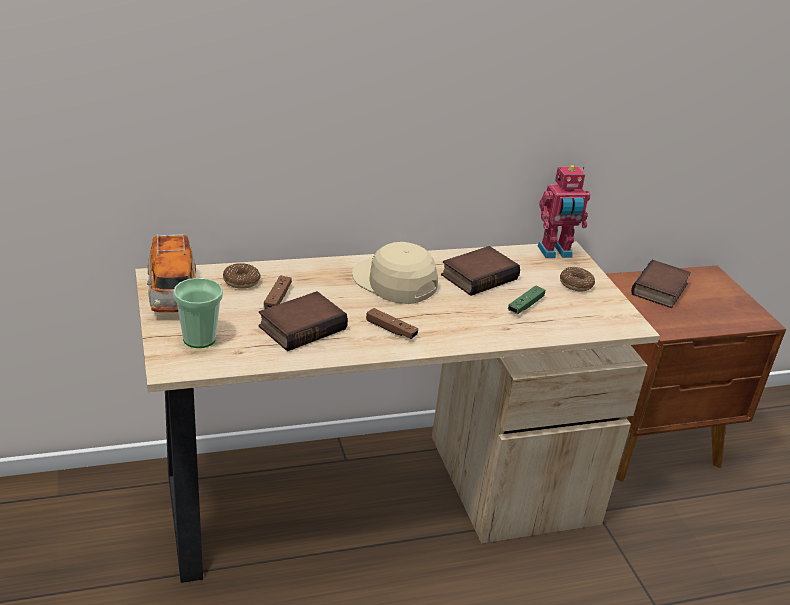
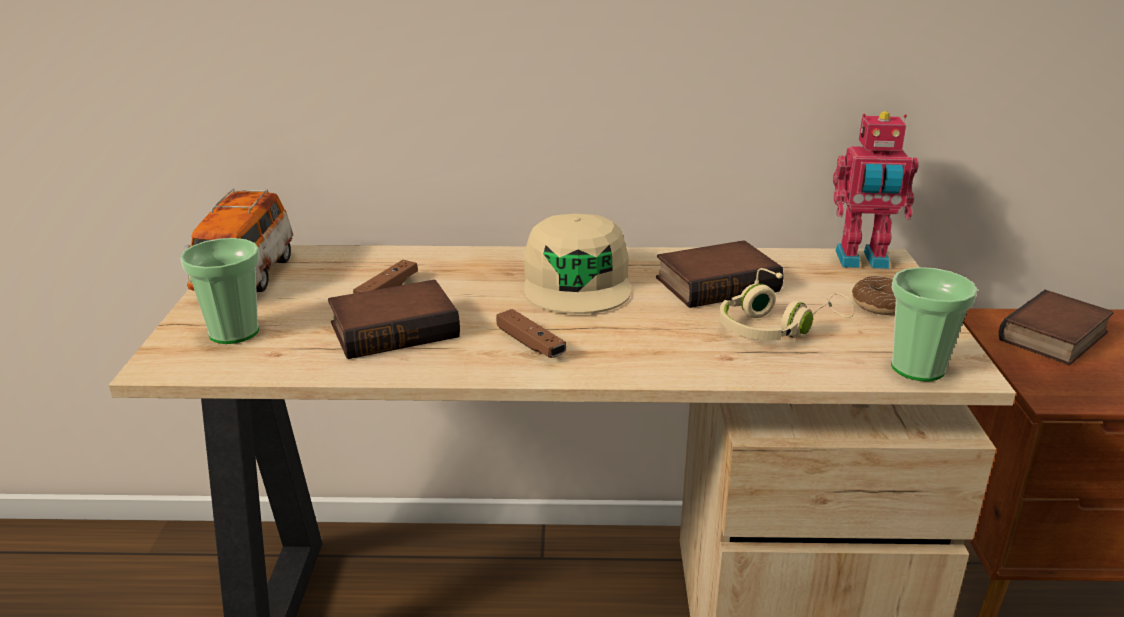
camera: 20 degrees right, 5 degrees down
(241, 281) = (353, 267): donut -> none
(394, 282) = (577, 282): beige cap -> beige cap turned 150 degrees counterclockwise
(525, 306) = (776, 328): green game controller -> beige headphones
(608, 325) = (917, 368): none -> cup

